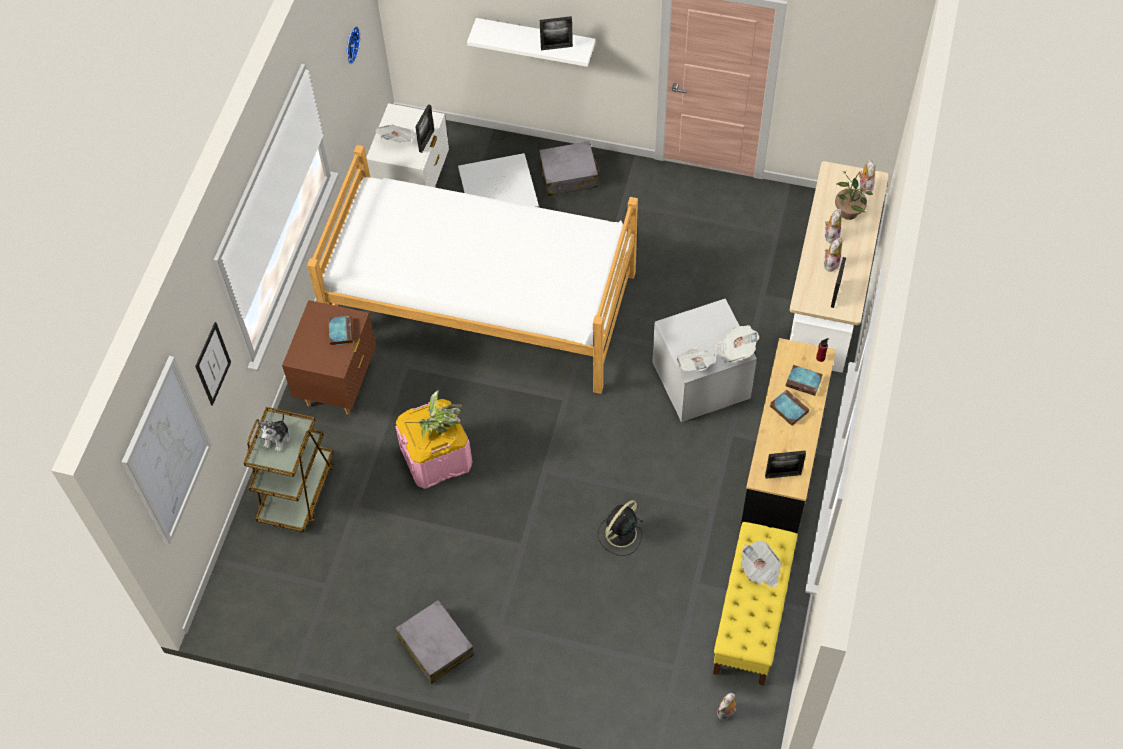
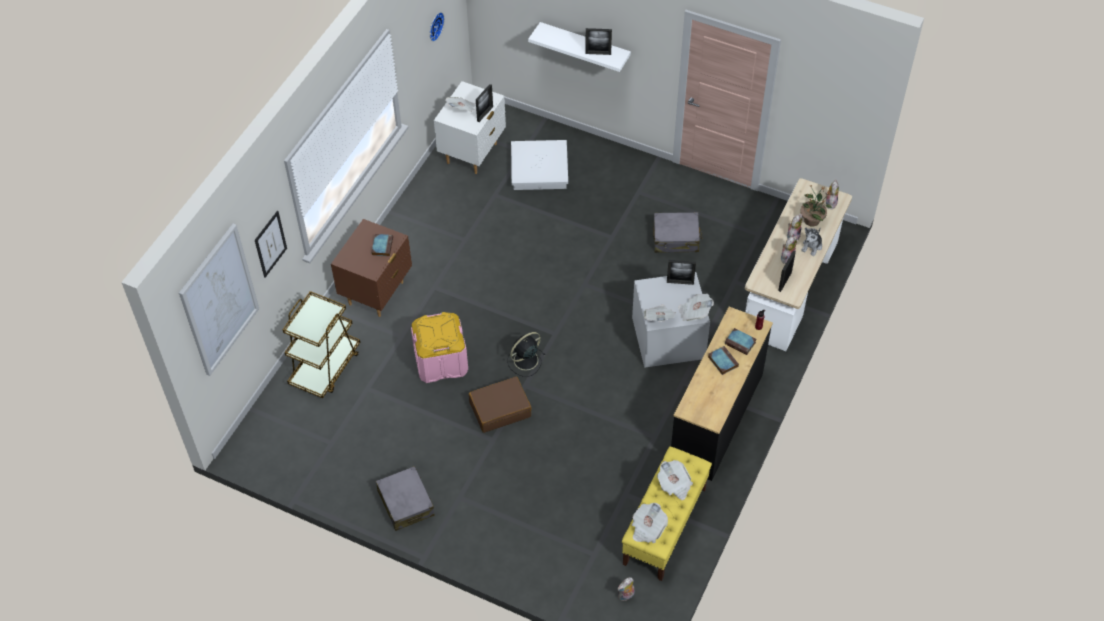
camera: 10 degrees right, 5 degrees down
(277, 438) = (313, 316): plush toy -> plush toy (812, 246)
(442, 426) = (446, 332): potted plant -> none
(482, 303) = (505, 250): bed -> none
(522, 505) = (500, 409): none -> brown suitcase
(569, 175) = (599, 163): grey suitcase -> grey suitcase (676, 238)
(620, 534) = (573, 444): black fan -> black fan (525, 361)
(742, 631) = (647, 528): none -> newspaper
(783, 475) = (705, 411): picture frame -> picture frame (680, 282)

